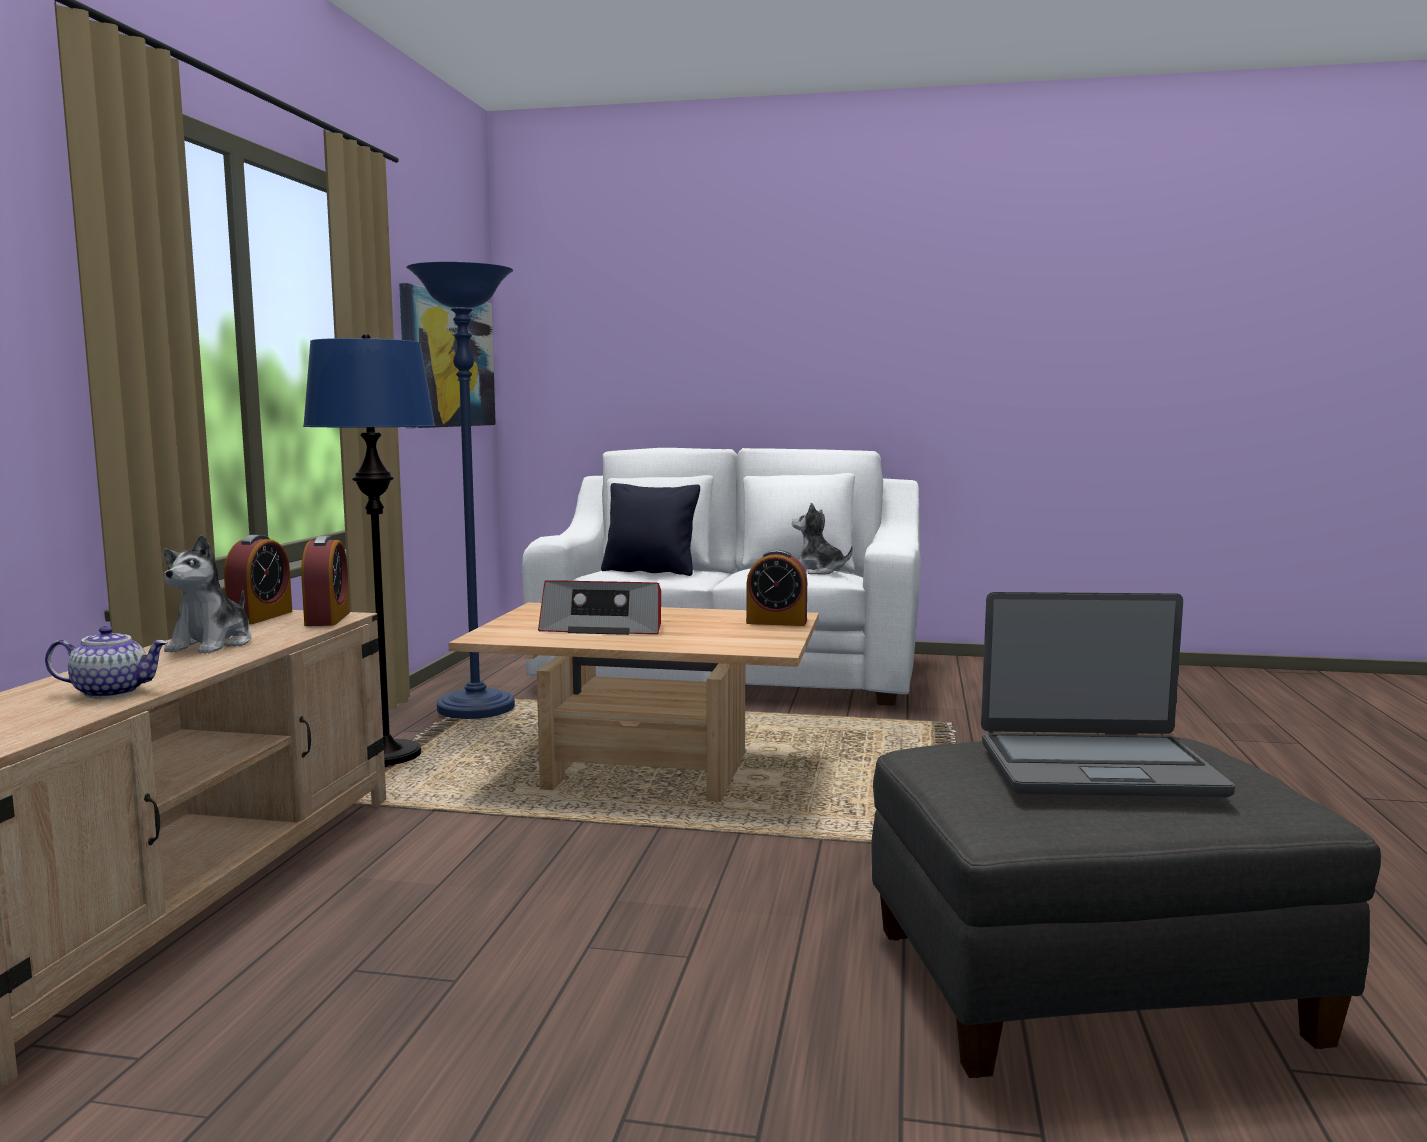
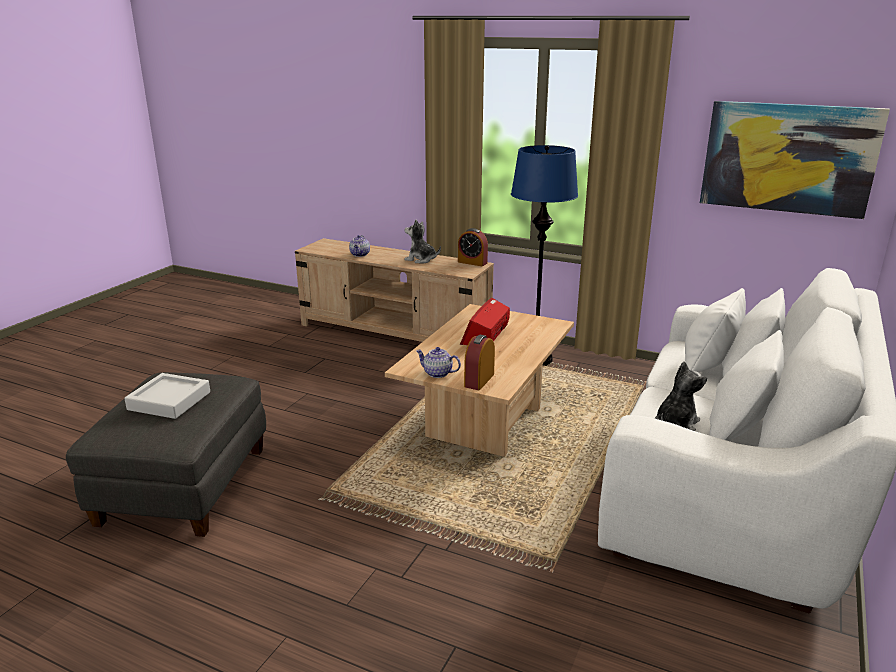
camera: 105 degrees right, 15 degrees up
(327, 619) = (461, 271): alarm clock -> none
(476, 710) = (618, 381): blue floor lamp -> none
(650, 572) = (708, 365): black pillow -> white pillow
(774, 636) = (437, 373): none -> teapot
(1096, 767) = (169, 401): laptop -> grey tray

